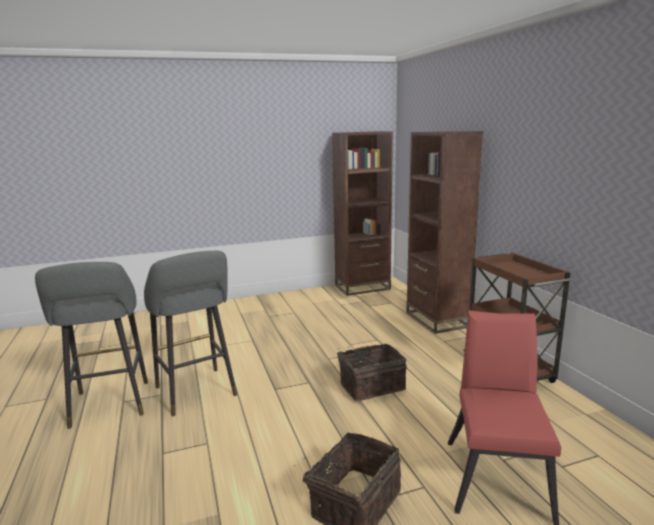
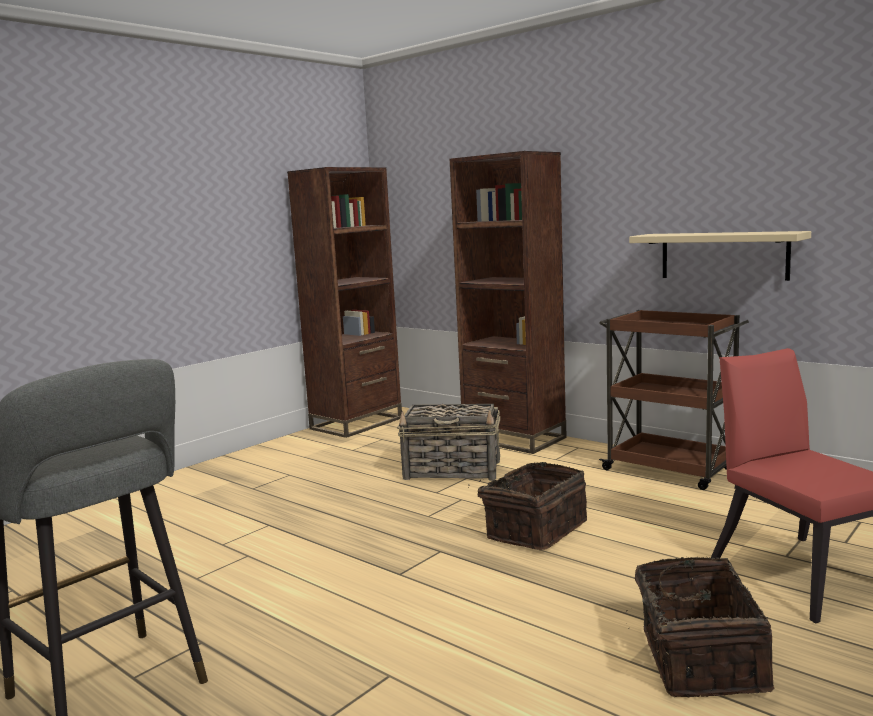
camera: 30 degrees left, 5 degrees down
(197, 393) = (272, 619): grey stool -> none
(376, 332) = (453, 470): none -> basket
(569, 224) = (723, 255): none -> beige shelf

